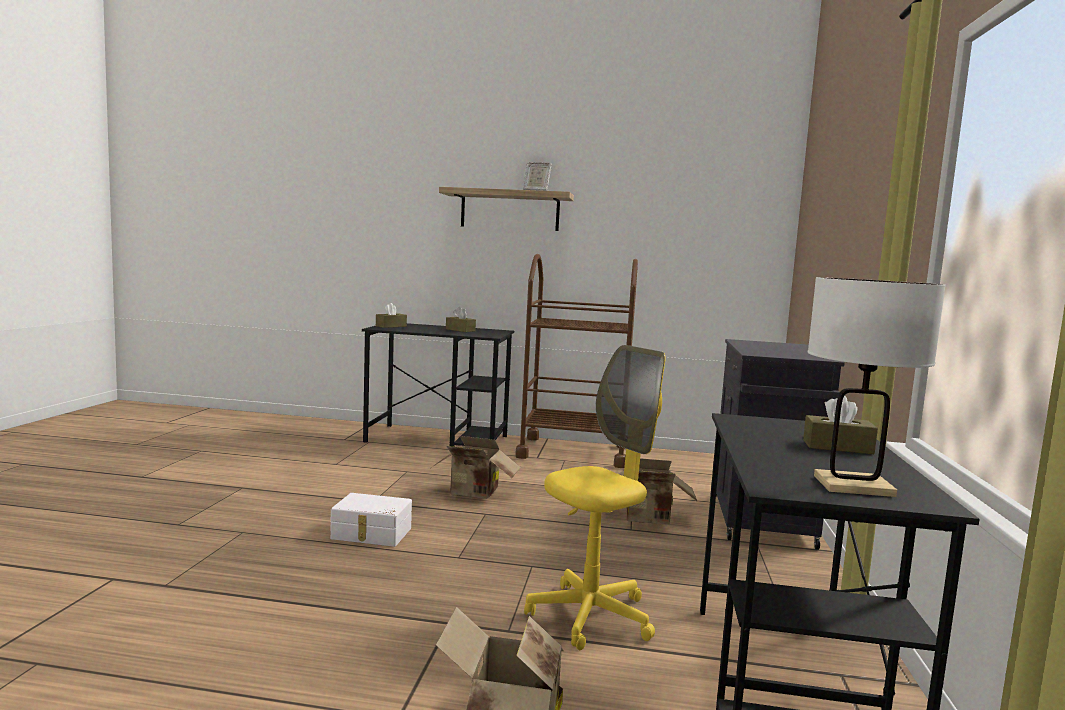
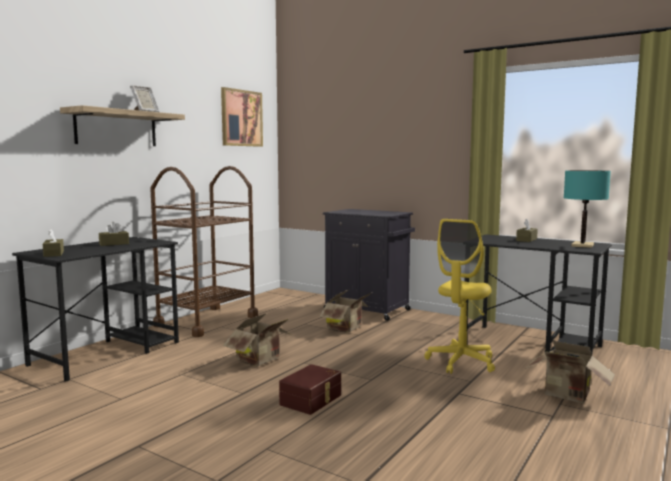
camera: 65 degrees left, 0 degrees up
(371, 534) = (312, 400): white storage box -> brown storage box
(591, 616) = (461, 362): yellow office chair -> yellow office chair turned 135 degrees counterclockwise
(713, 194) = (241, 118): none -> picture
(853, 486) = (582, 245): white table lamp -> turquoise table lamp

